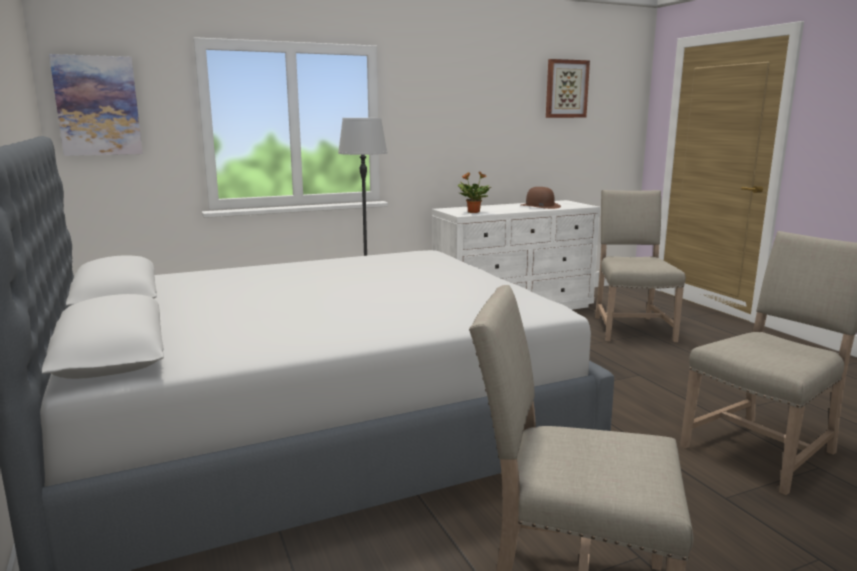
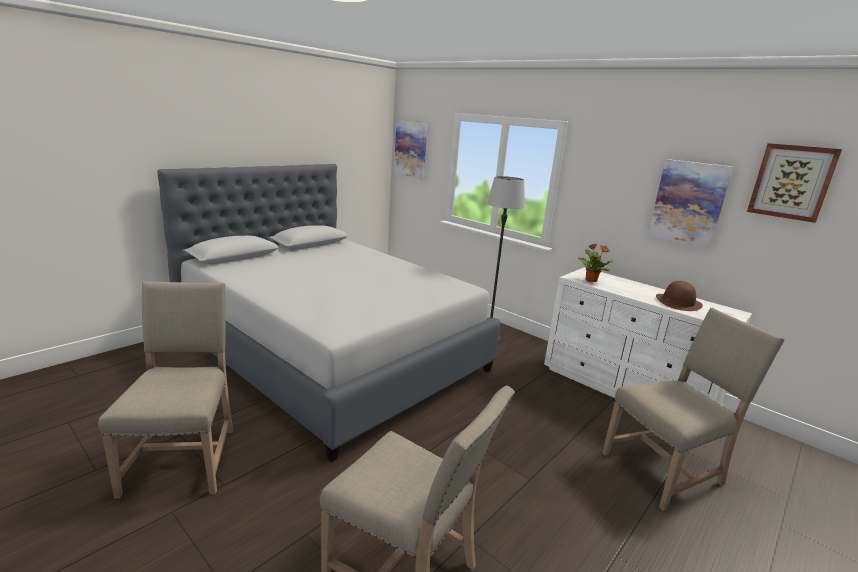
camera: 65 degrees right, 5 degrees up
(505, 119) = (688, 203): none -> picture

